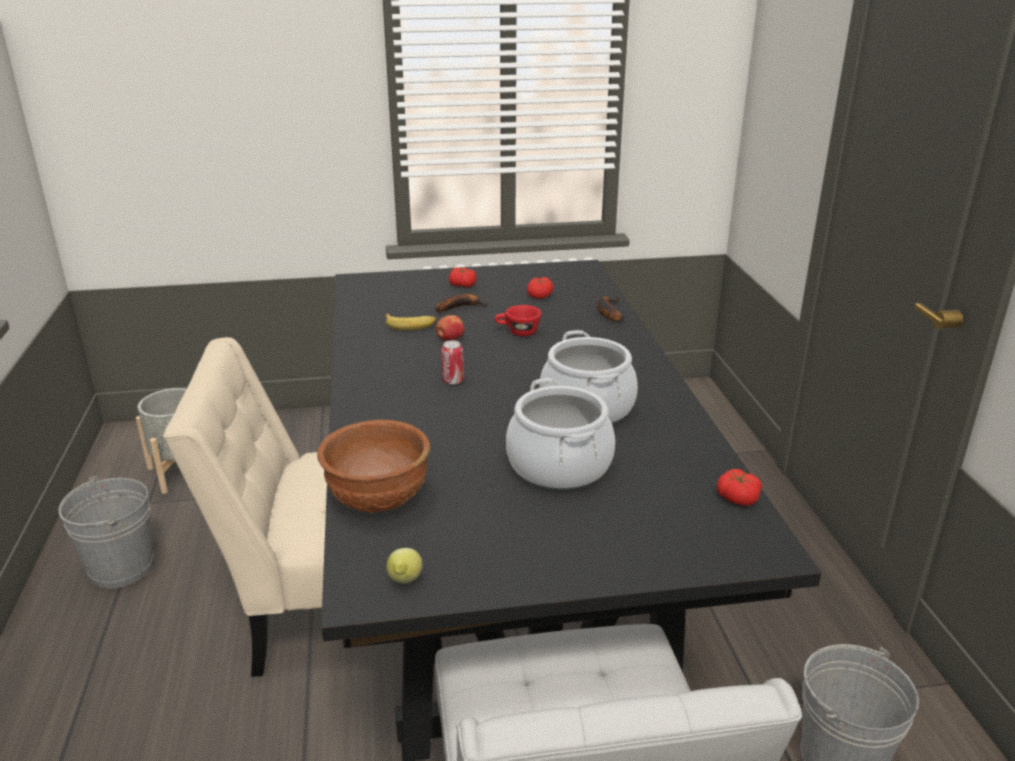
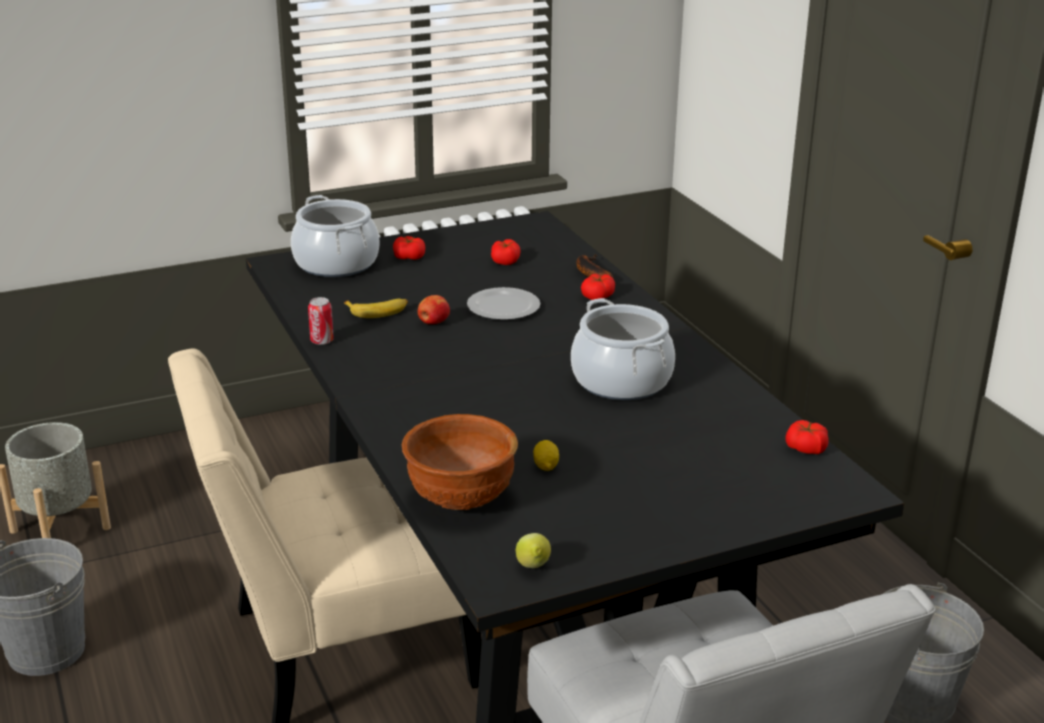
camera: 15 degrees left, 0 degrees up
(453, 381) = (464, 369): can -> can (322, 341)
(460, 307) = (422, 284): banana -> none
(474, 479) = (546, 466): none -> lemon
(517, 332) = (504, 307): red cup -> plate
(559, 466) = (623, 441): cooking pot -> cooking pot (336, 263)
(604, 332) = (598, 296): none -> tomato

